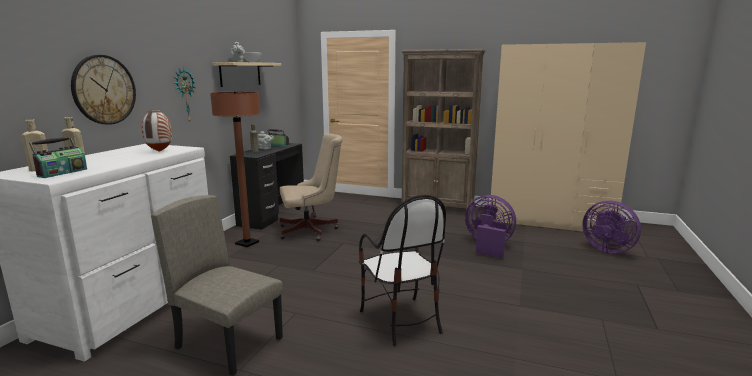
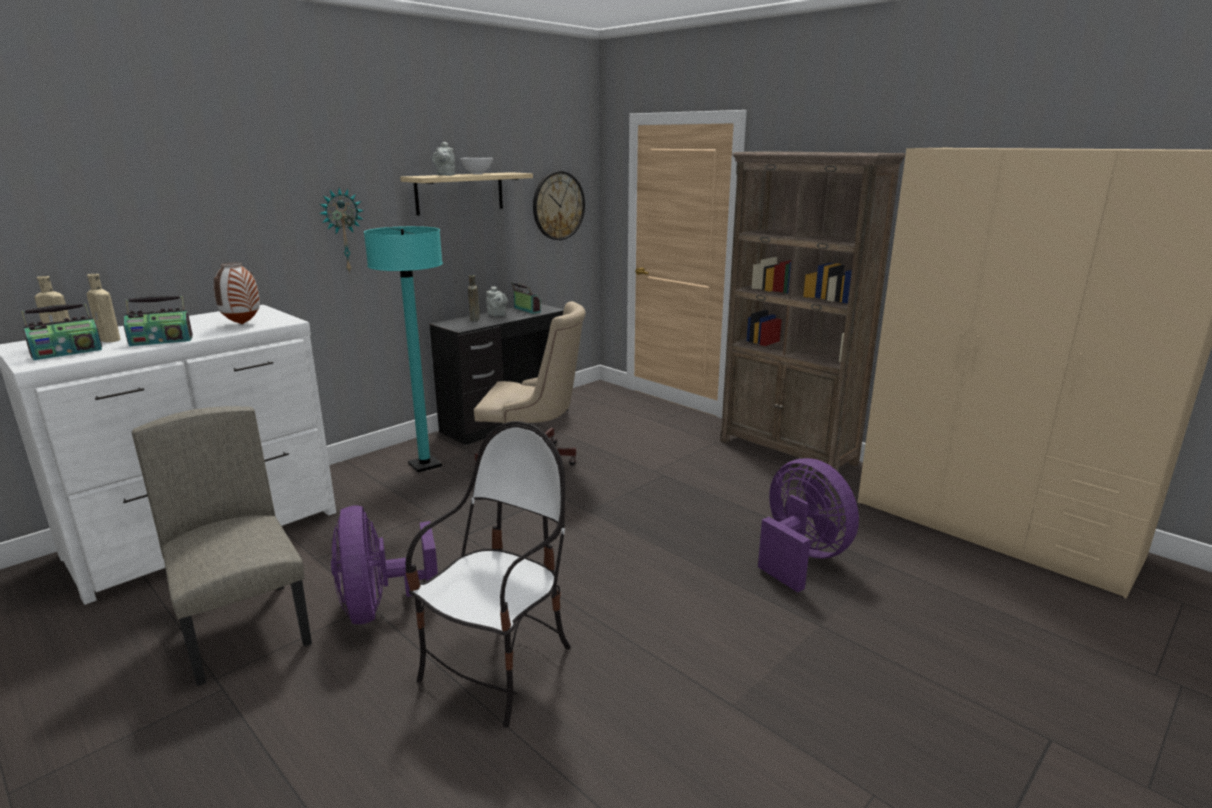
camera: 25 degrees right, 5 degrees up
(104, 90) = (193, 227): wall clock -> wall clock (558, 206)
(122, 162) = (161, 341): none -> radio
(247, 243) = (425, 465): brown floor lamp -> turquoise floor lamp
(400, 320) = (499, 668): chair -> chair turned 150 degrees counterclockwise
(607, 249) = (1066, 628): purple fan -> purple fan (380, 607)

